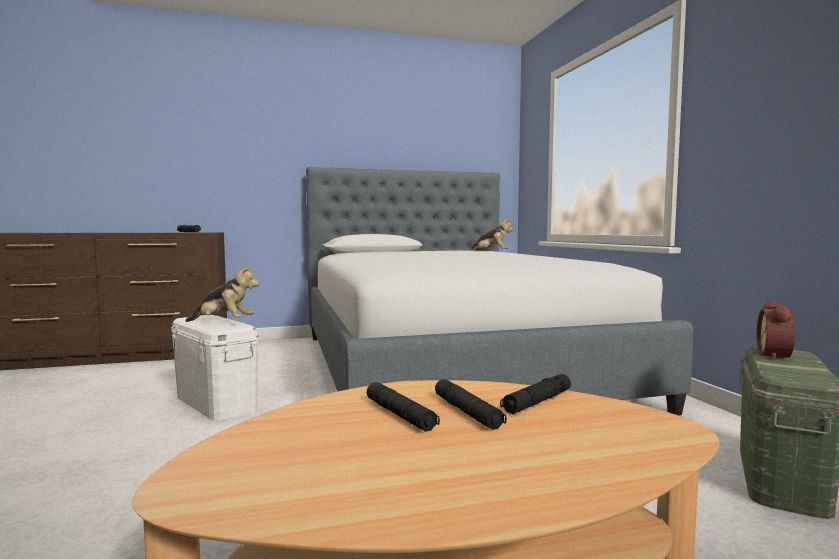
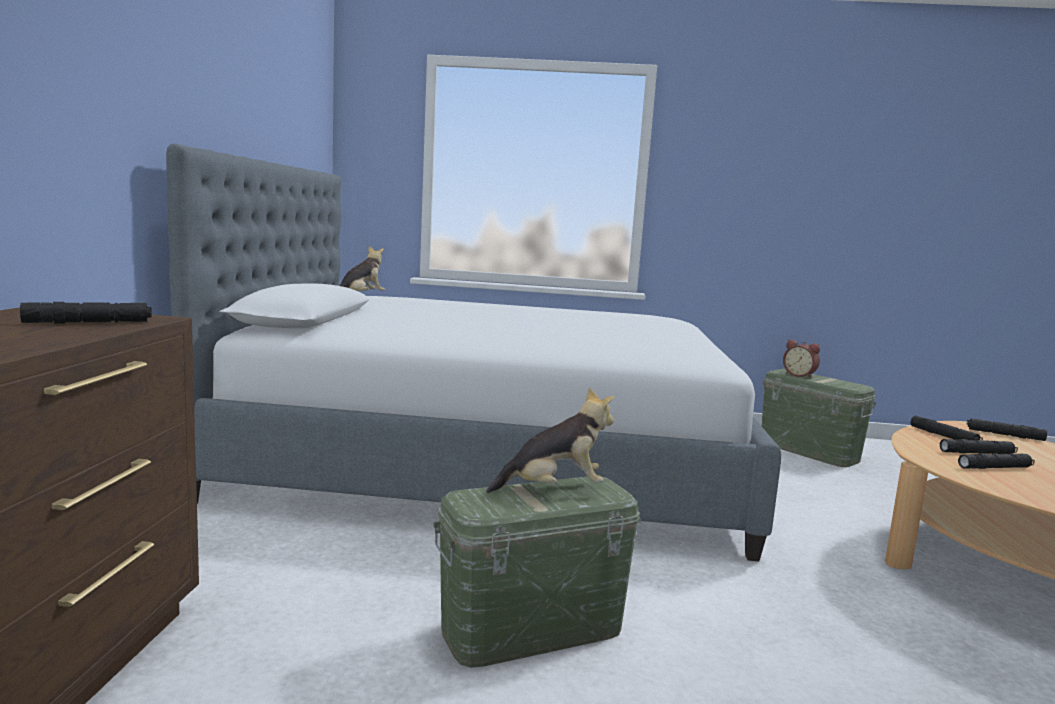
camera: 70 degrees left, 5 degrees up
(215, 402) = (532, 630): white storage box -> green storage box
(223, 322) = (554, 489): plush toy -> plush toy turned 45 degrees clockwise
(645, 441) = (1004, 435): none -> black flashlight

